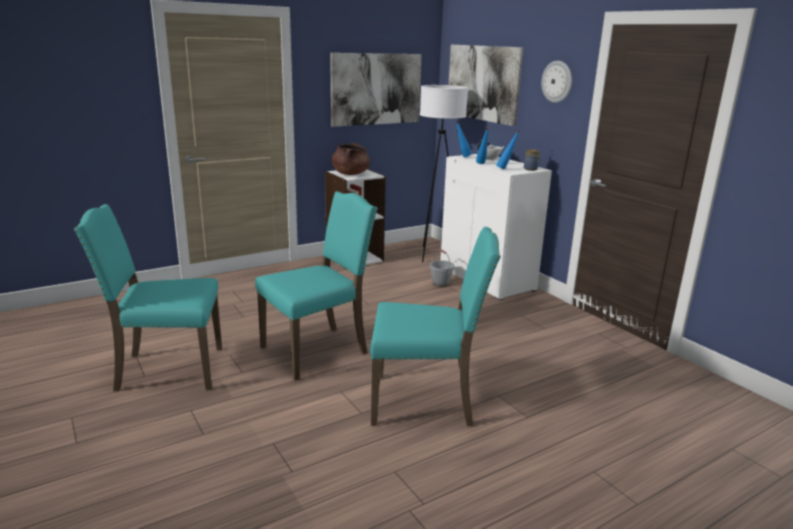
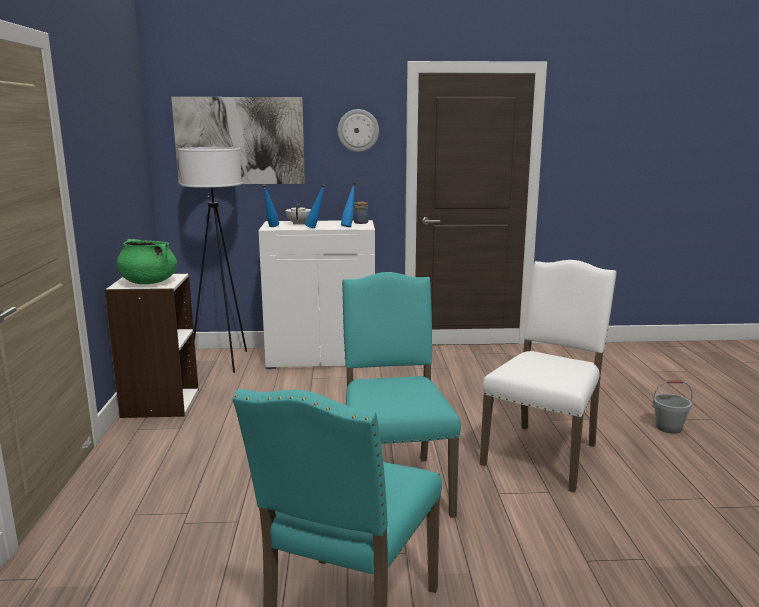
camera: 60 degrees left, 5 degrees down
(350, 174) = (148, 282): brown cooking pot -> green cooking pot
(376, 89) = (119, 160): picture -> none
(425, 401) = (544, 454): turquoise chair -> white chair
(440, 284) = (303, 379): grey bucket -> grey bucket (668, 428)

